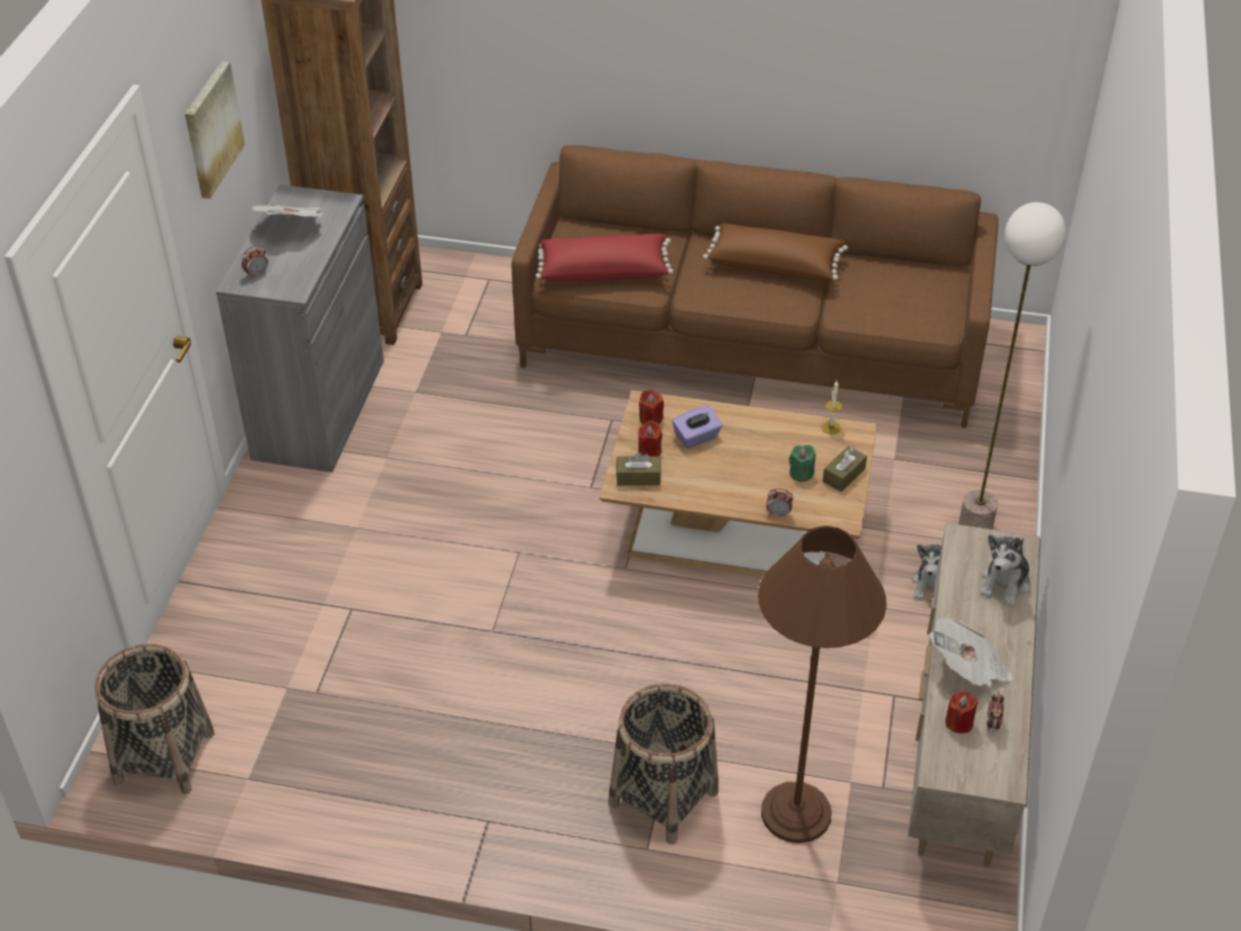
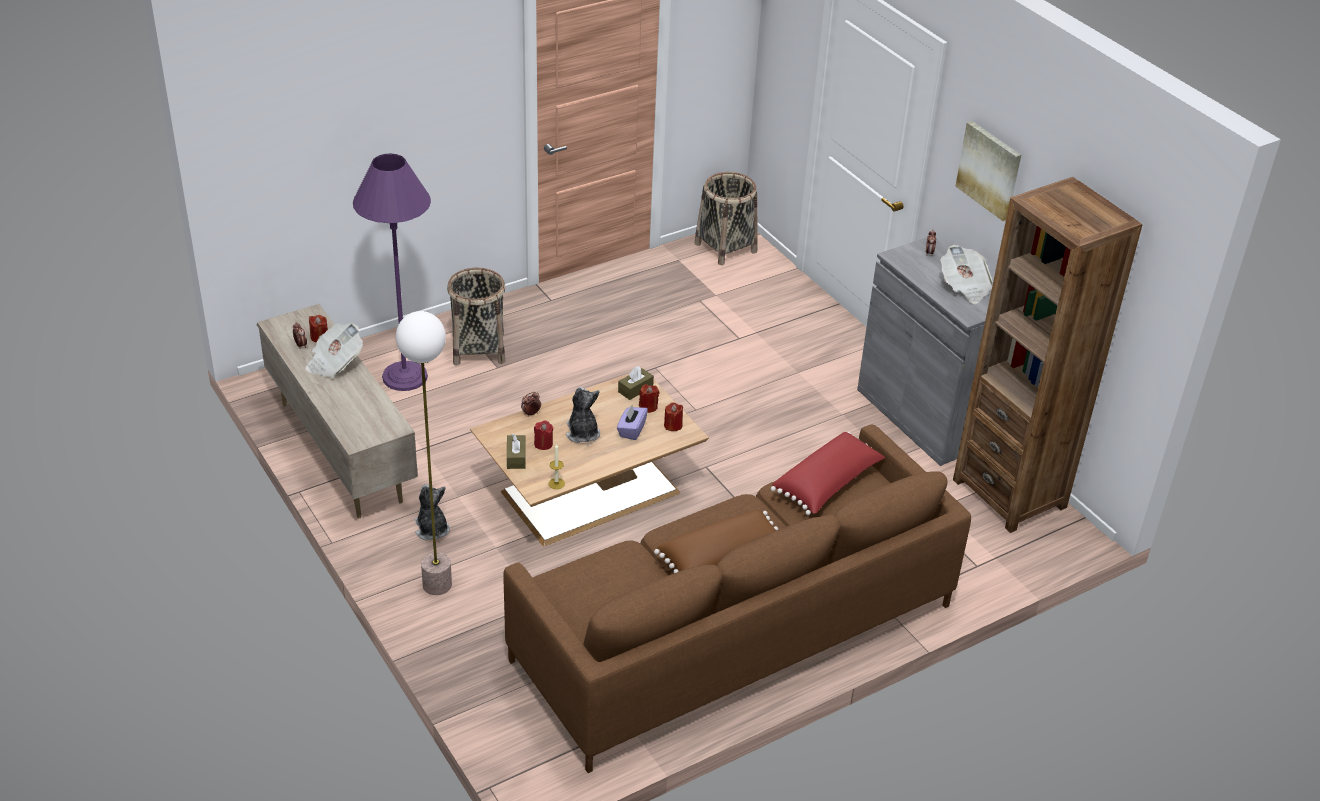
camera: 135 degrees right, 5 degrees down
(796, 812) = (405, 377): brown floor lamp -> purple floor lamp
(801, 473) = (543, 444): green candle -> red candle
(1005, 584) = (348, 415): plush toy -> plush toy (582, 433)

